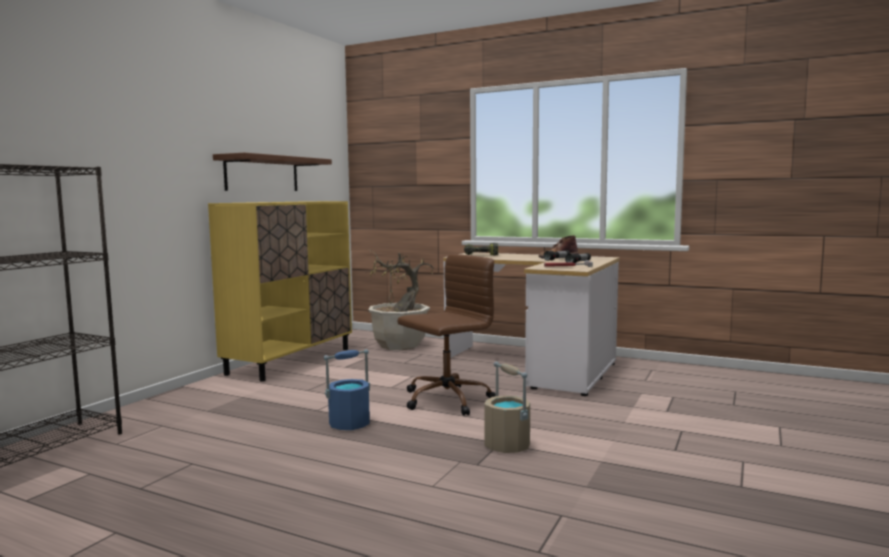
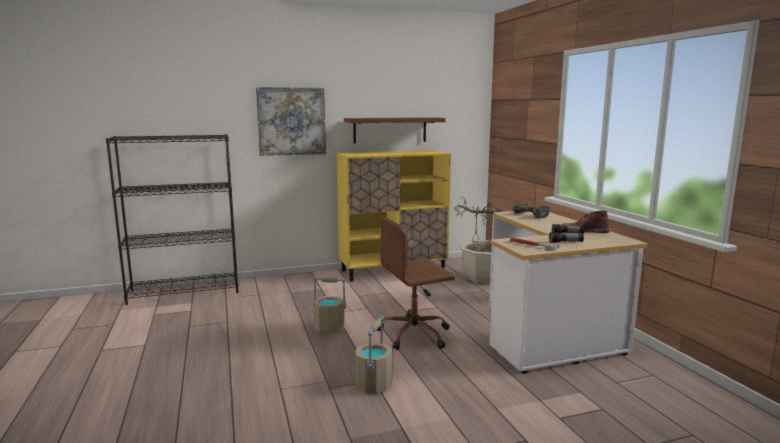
camera: 45 degrees right, 5 degrees up
(148, 154) = (291, 121): none -> picture
(350, 424) = (329, 328): blue bucket -> beige bucket
(445, 400) = (415, 334): brown office chair -> brown office chair turned 150 degrees clockwise

